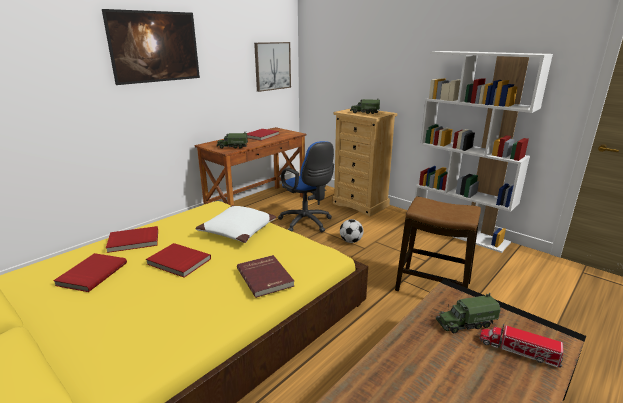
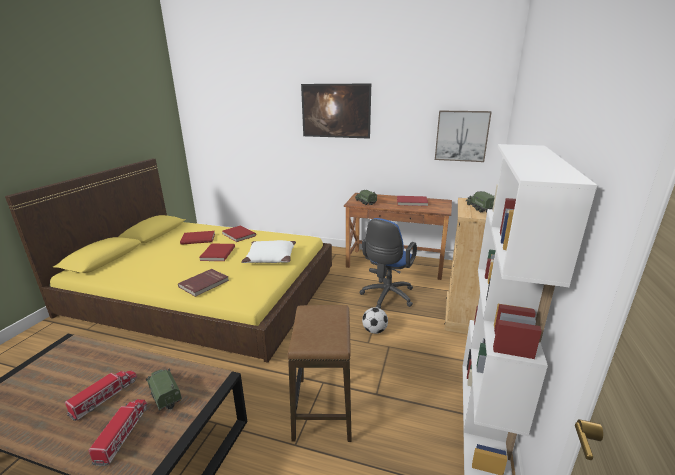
camera: 65 degrees right, 0 degrees up
(462, 367) = (105, 397): none -> toy truck

